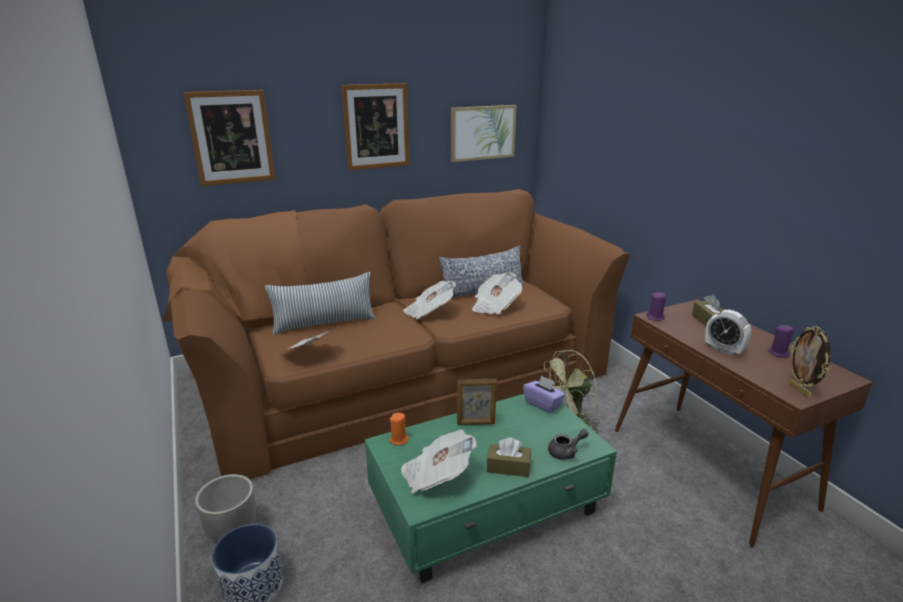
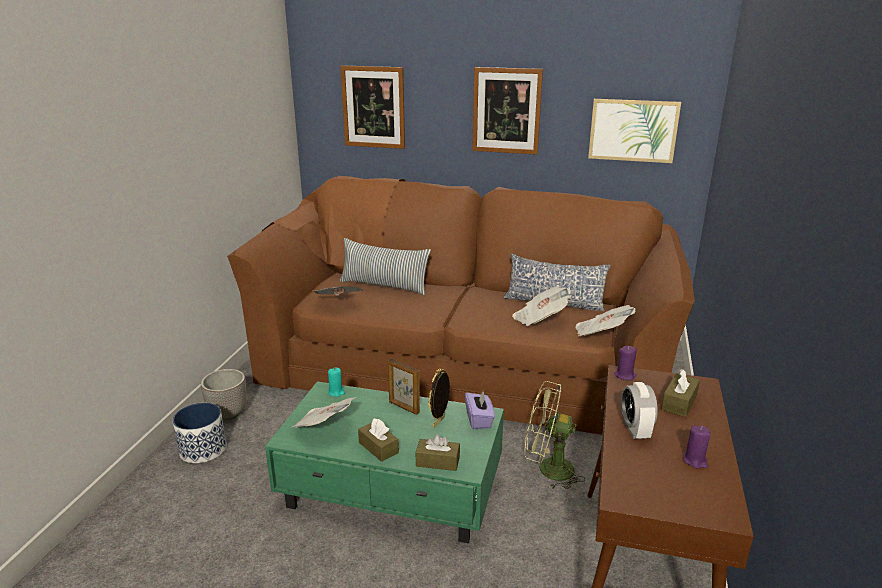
camera: 40 degrees right, 0 degrees up
(399, 439) = (336, 392): orange candle -> turquoise candle
(429, 312) = (473, 304): newspaper -> newspaper (601, 334)
(566, 452) = (437, 461): grey teapot -> brown tissue box
(800, 390) = (638, 496): picture frame -> picture frame (439, 422)

